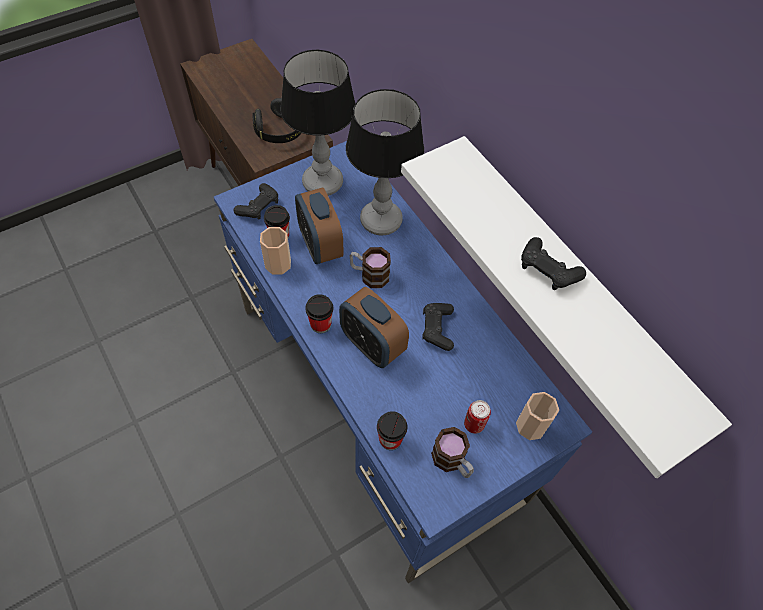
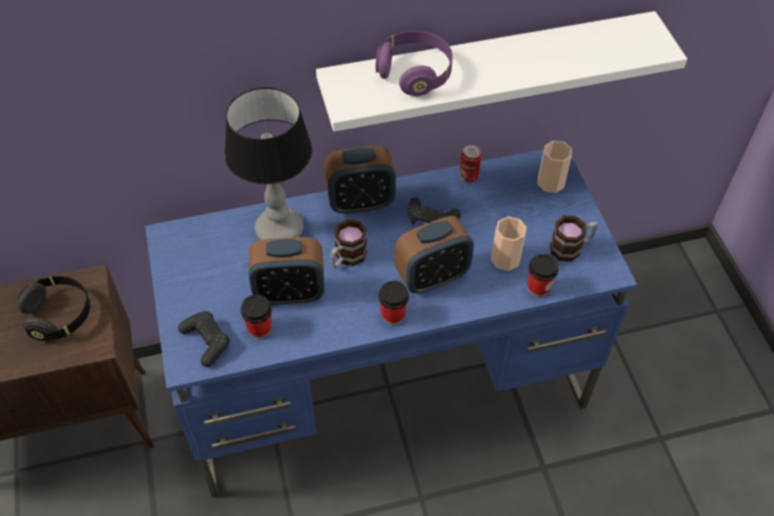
camera: 70 degrees left, 5 degrees down
(278, 264) = (299, 338): cup -> cup (505, 259)
(322, 183) = (201, 270): table lamp -> none
(434, 269) = (360, 202): none -> alarm clock
(474, 424) = (539, 221): can -> can (468, 176)
(494, 208) = (415, 73): none -> purple headphones
(547, 270) = (494, 60): black game controller -> none

